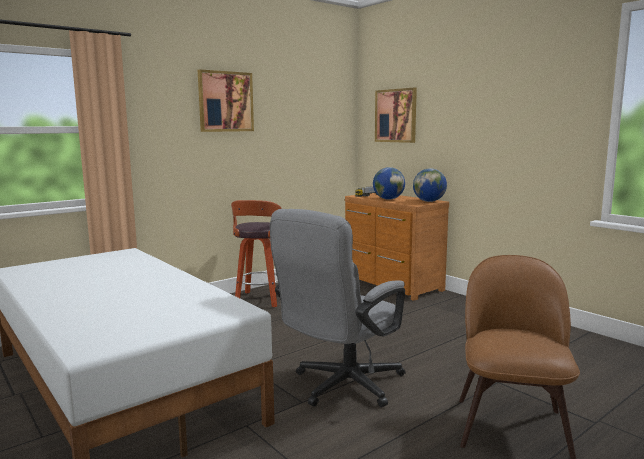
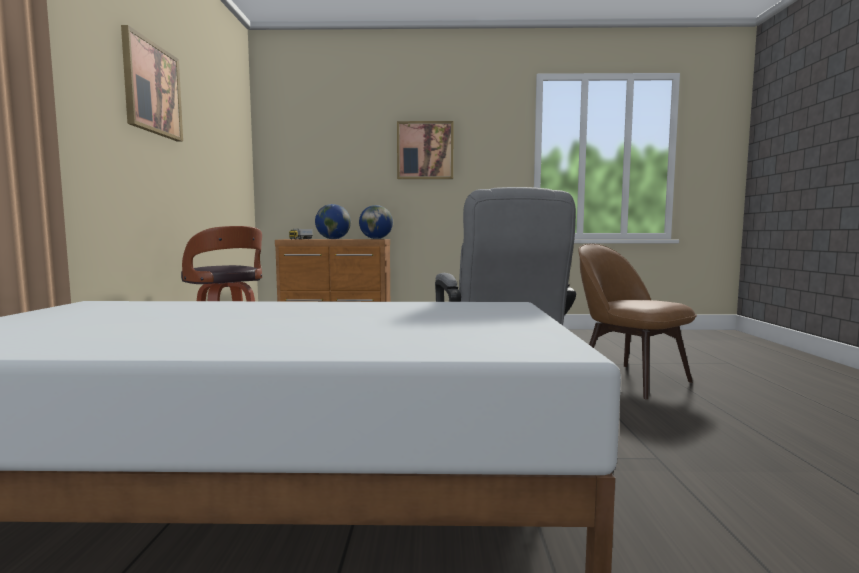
camera: 50 degrees left, 5 degrees down
(396, 115) = (313, 153): picture -> picture (425, 150)

